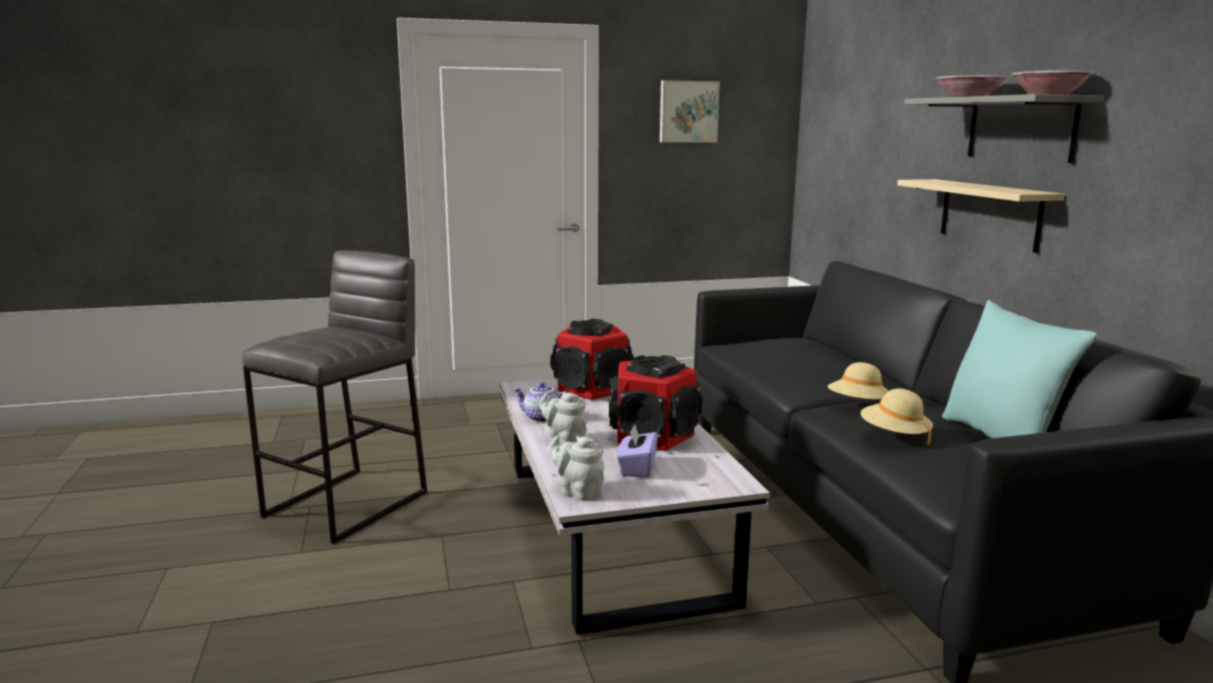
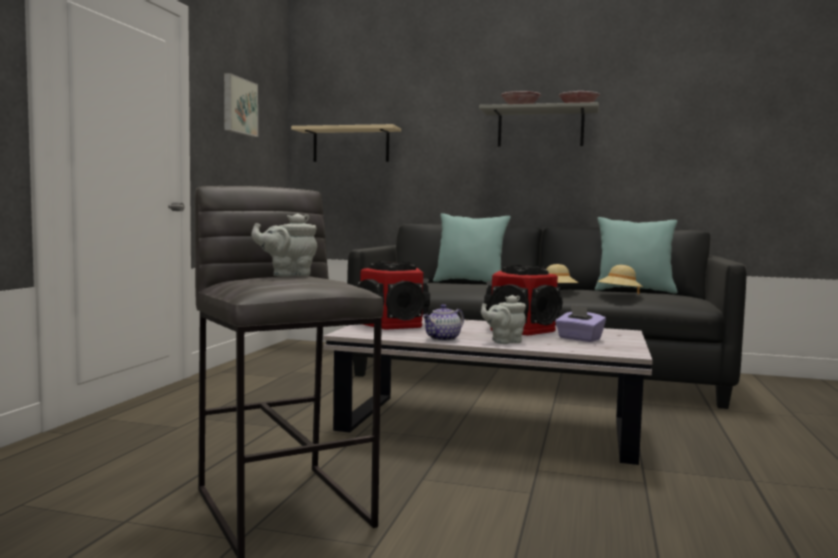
camera: 60 degrees left, 10 degrees down
(578, 491) = (609, 351): grey teapot -> grey teapot (288, 275)
(847, 358) = (470, 282): none -> turquoise pillow
(989, 214) = (521, 180): beige shelf -> beige shelf (351, 145)

